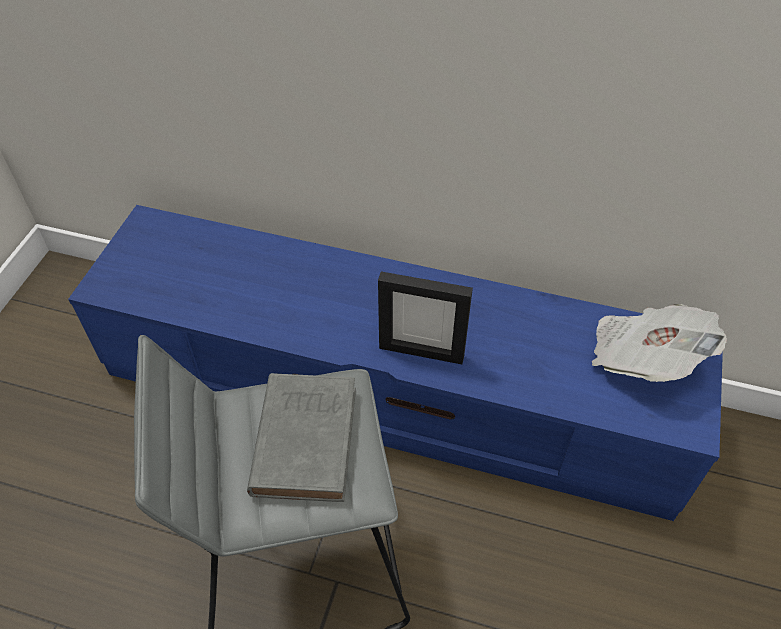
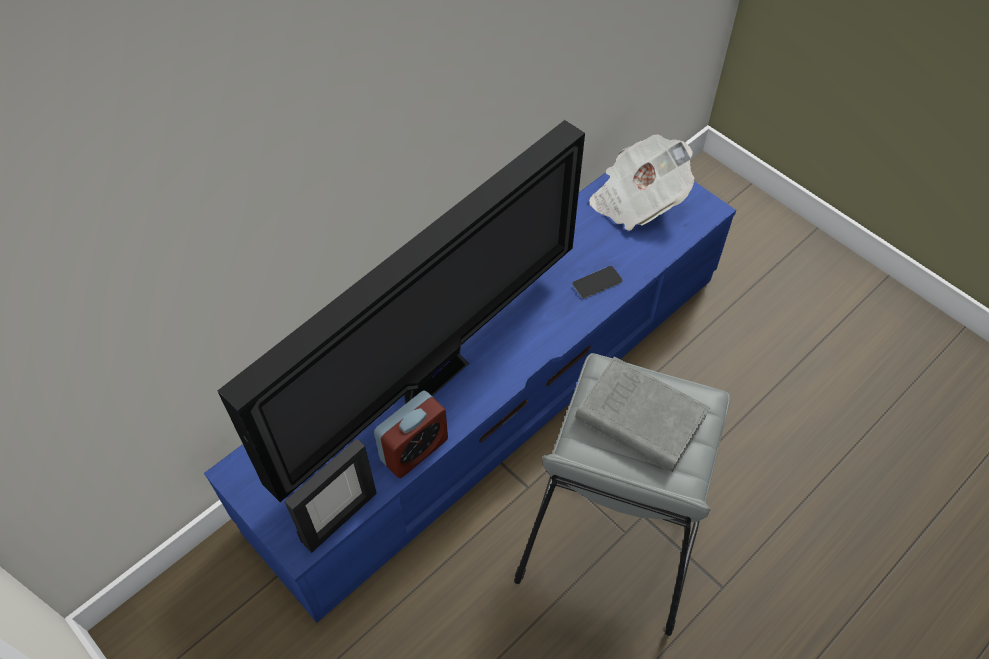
camera: 60 degrees left, 5 degrees up
(226, 316) = (414, 450): none -> alarm clock
(306, 296) = (434, 379): none -> television
(421, 350) = (545, 326): picture frame -> picture frame (339, 517)
(506, 369) = (597, 282): none -> phone

